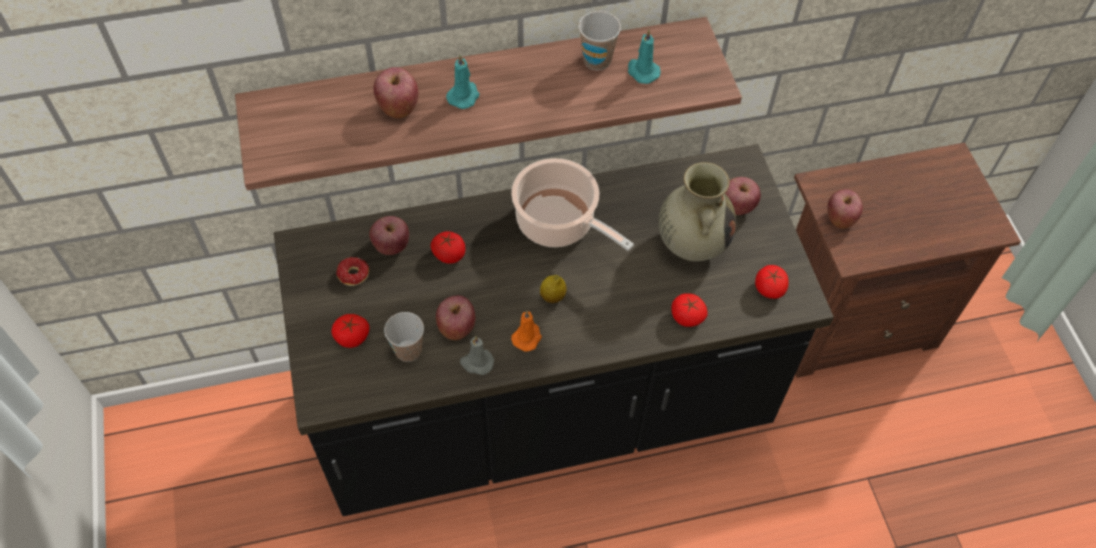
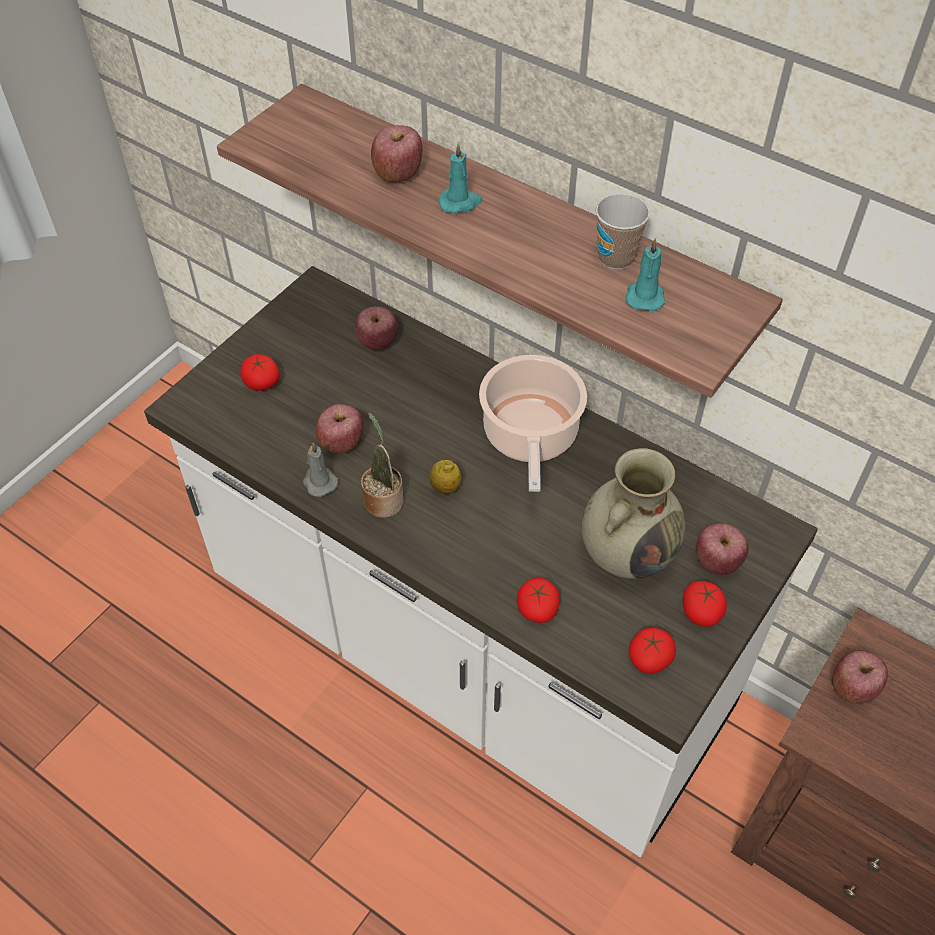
camera: 50 degrees right, 5 degrees down
(354, 279) = (318, 344): donut -> none
(408, 350) = (285, 427): cup -> none
(449, 254) = (411, 385): tomato -> tomato (701, 611)
(527, 337) = (383, 499): orange candle -> potted plant
(544, 408) = (467, 649): black counter -> white counter

